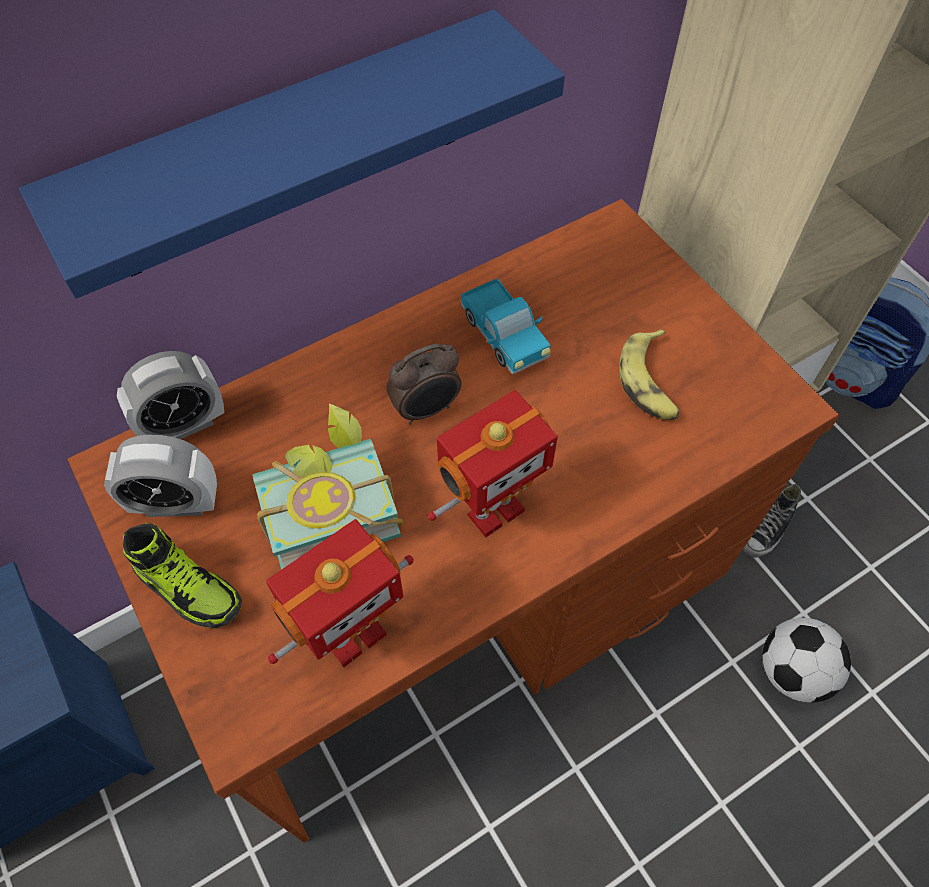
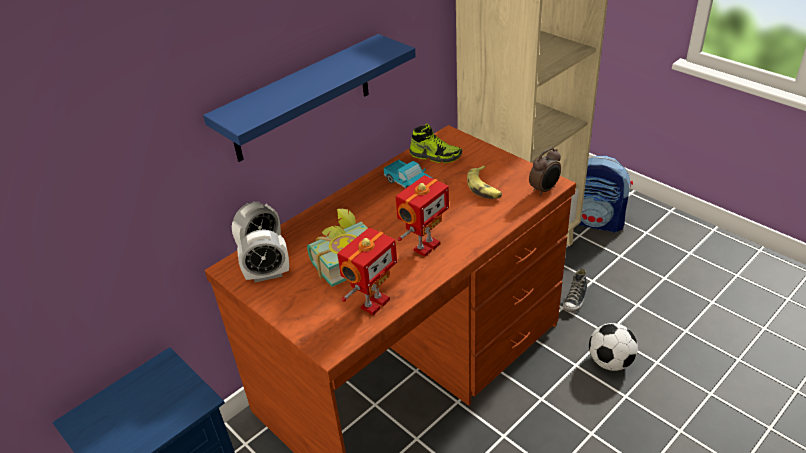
camera: 10 degrees left, 20 degrees down
(188, 587) = (285, 303): shoe -> shoe (435, 156)
(427, 410) = (380, 217): alarm clock -> alarm clock (544, 190)

